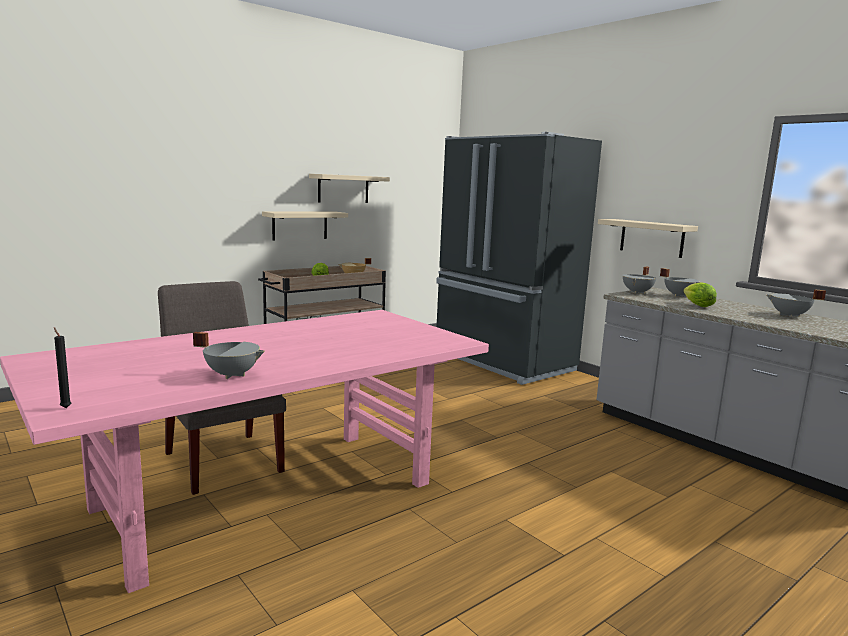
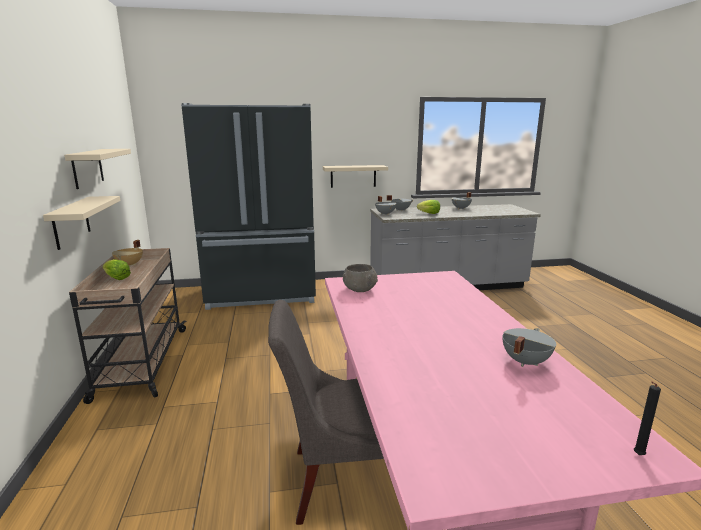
camera: 60 degrees left, 5 degrees up
(364, 320) = (360, 289): none -> grey bowl

